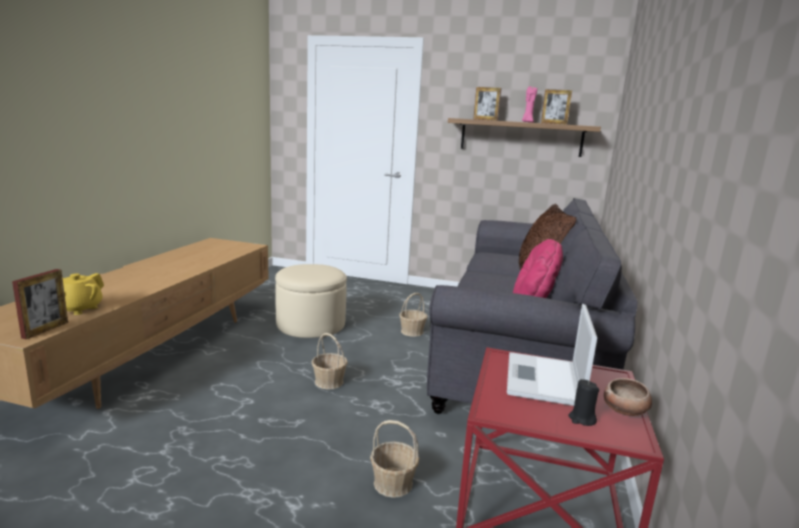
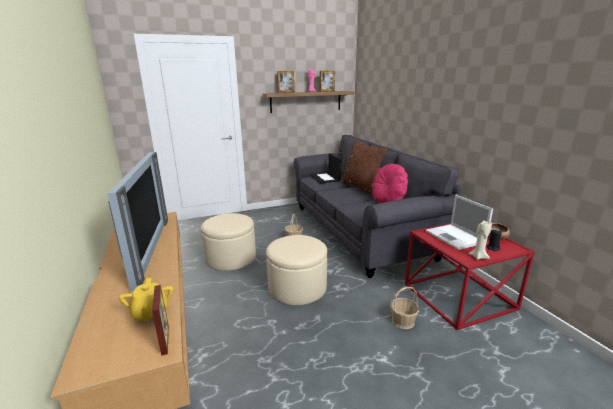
camera: 35 degrees left, 5 degrees up
(178, 265) = (146, 249): none -> television
(329, 382) = (297, 287): basket -> beige ottoman
(506, 258) = (325, 178): none -> laptop
(521, 415) = (478, 257): none -> beige candle

